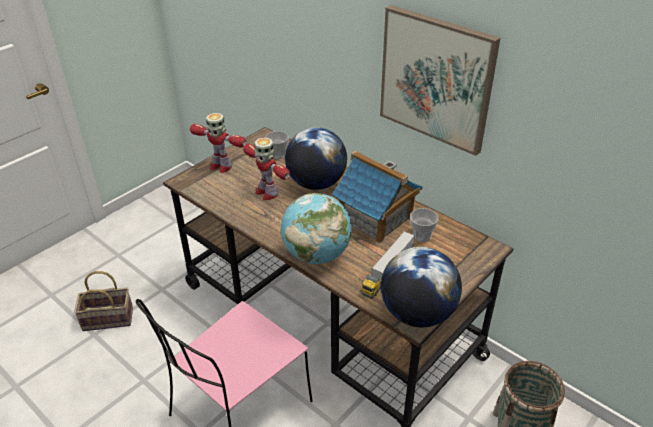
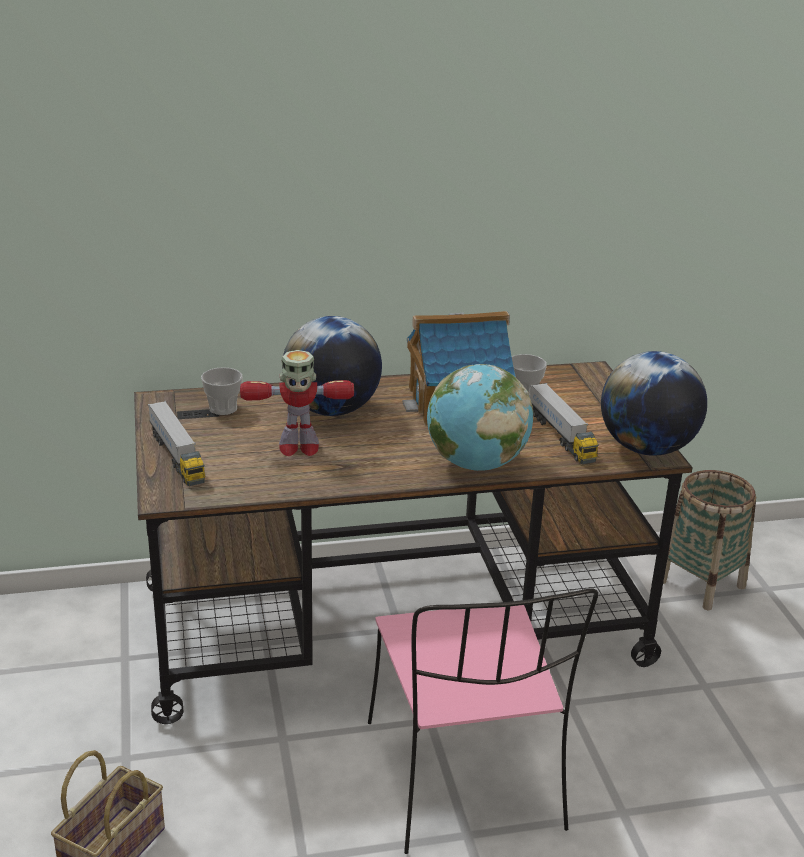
camera: 55 degrees left, 10 degrees down
(220, 166) = (177, 456): toy robot -> toy truck
(436, 79) = (470, 180): picture -> none

